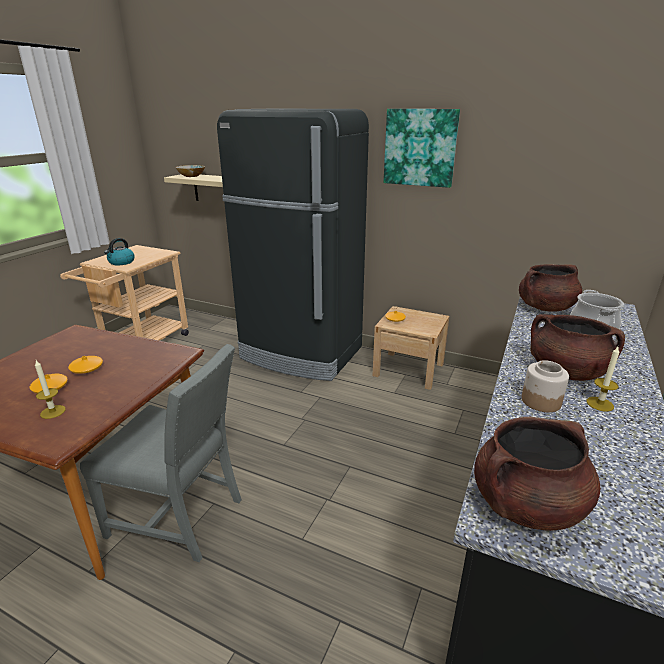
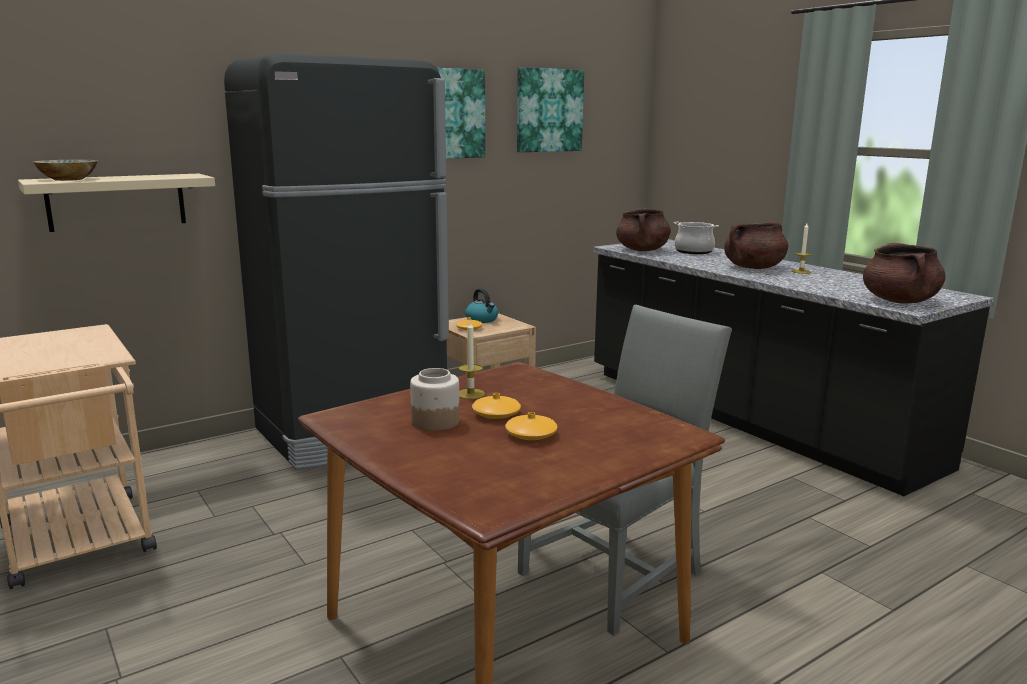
camera: 60 degrees left, 10 degrees down
(53, 412) = (604, 435): candle -> candle (470, 394)
(121, 262) = (66, 357): kettle -> kettle (482, 319)
(535, 148) = (549, 110): none -> picture
(540, 401) = (788, 278): jar -> jar (434, 422)

